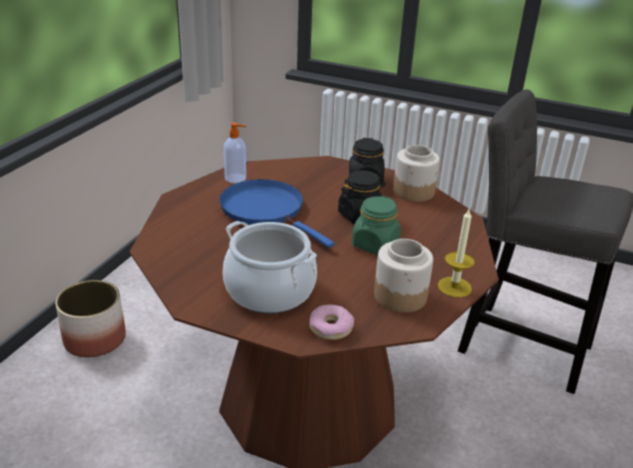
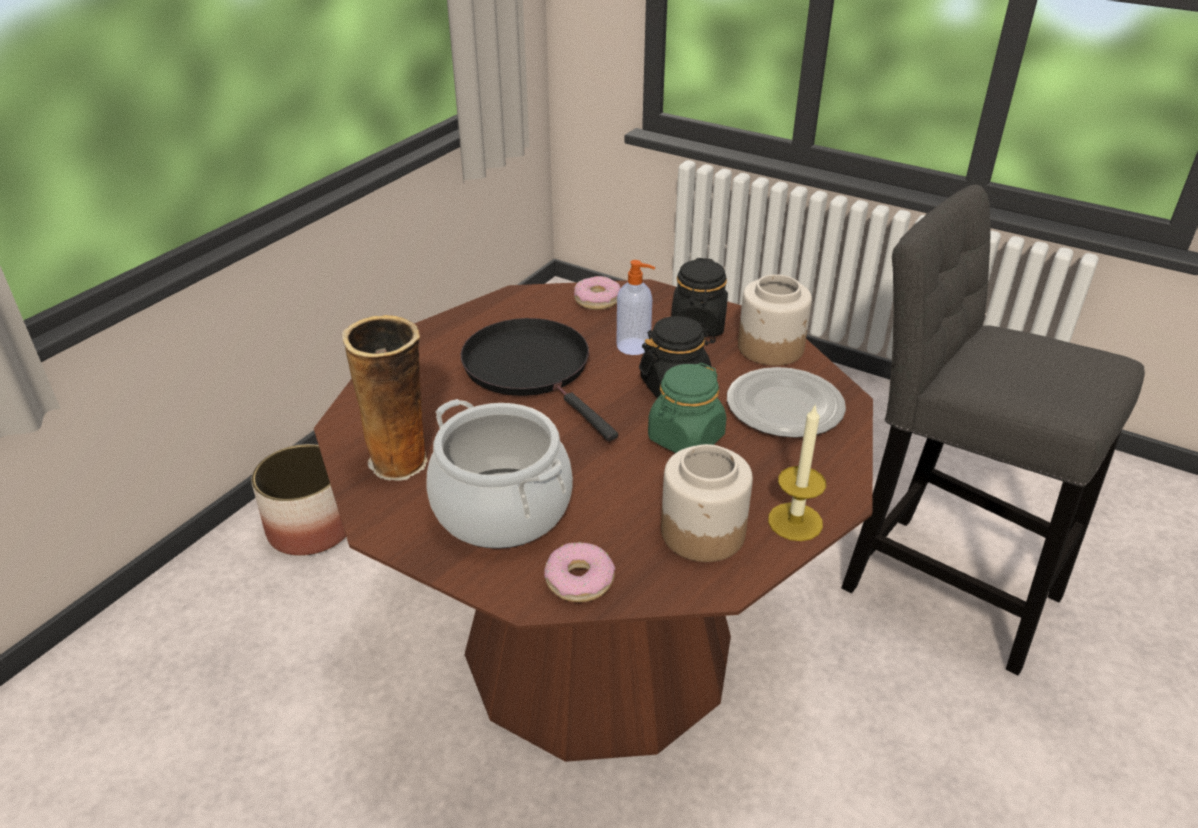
camera: 10 degrees right, 5 degrees up
(195, 267) = (401, 461): none -> vase
(236, 178) = (500, 314): soap dispenser -> soap dispenser (634, 346)
(266, 210) = (532, 369): blue frying pan -> black frying pan
(297, 168) = (597, 300): none -> donut
(430, 224) = (783, 407): none -> plate

